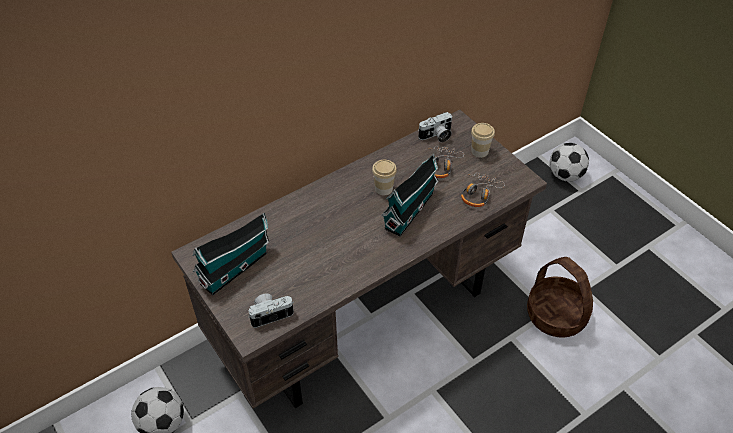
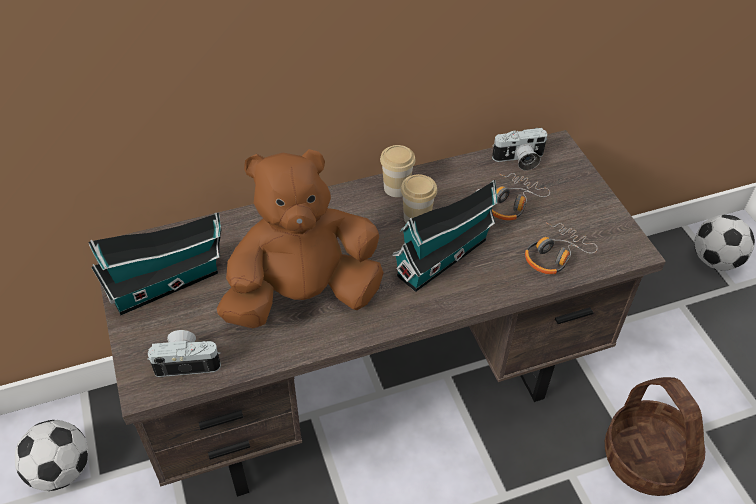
camera: 15 degrees right, 0 degrees up
(329, 255) = (303, 295): none -> brown plush toy
(479, 151) = (576, 194): cup -> cup (396, 188)

